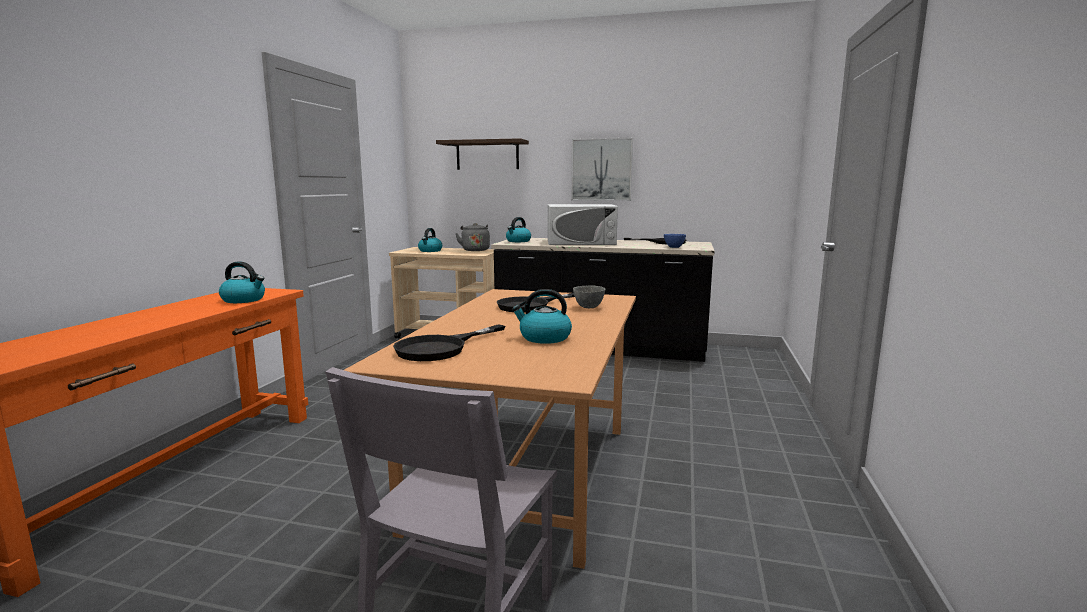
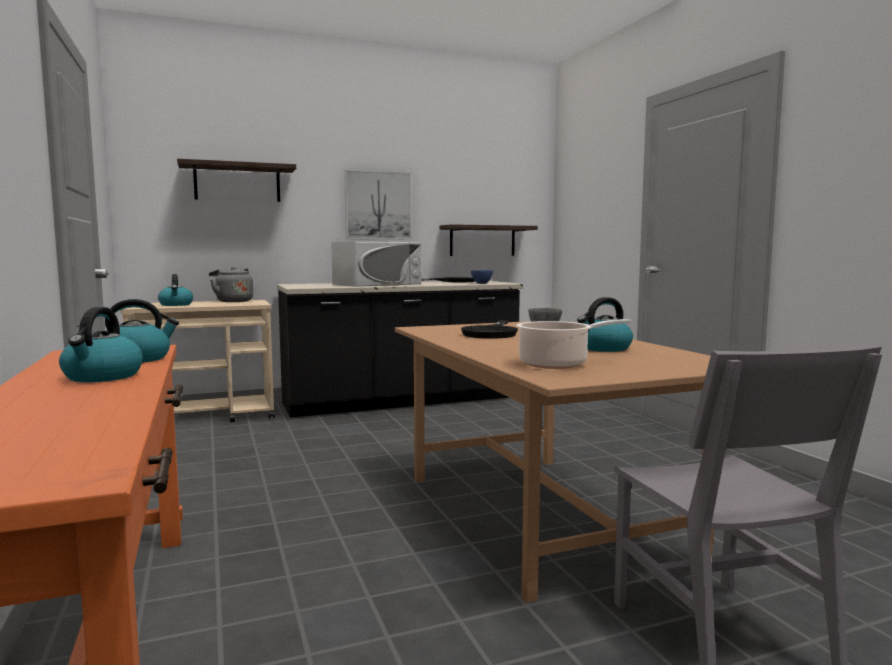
camera: 35 degrees left, 5 degrees down
(441, 348) = (558, 364): black frying pan -> cooking pot
(518, 241) = (304, 286): kettle -> kettle (102, 376)
(707, 202) = (482, 241): none -> shelf

